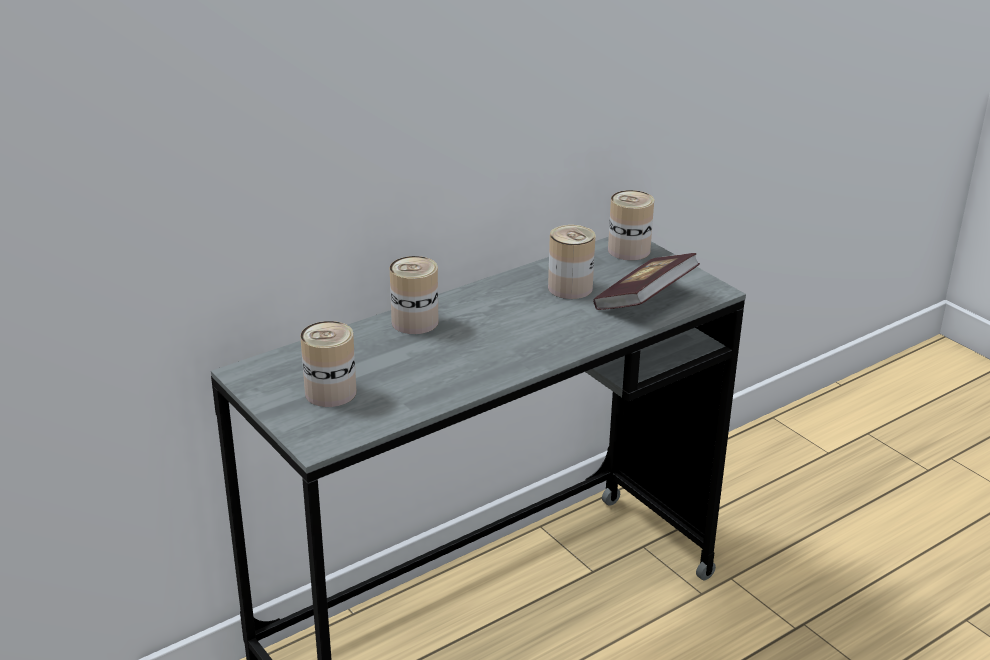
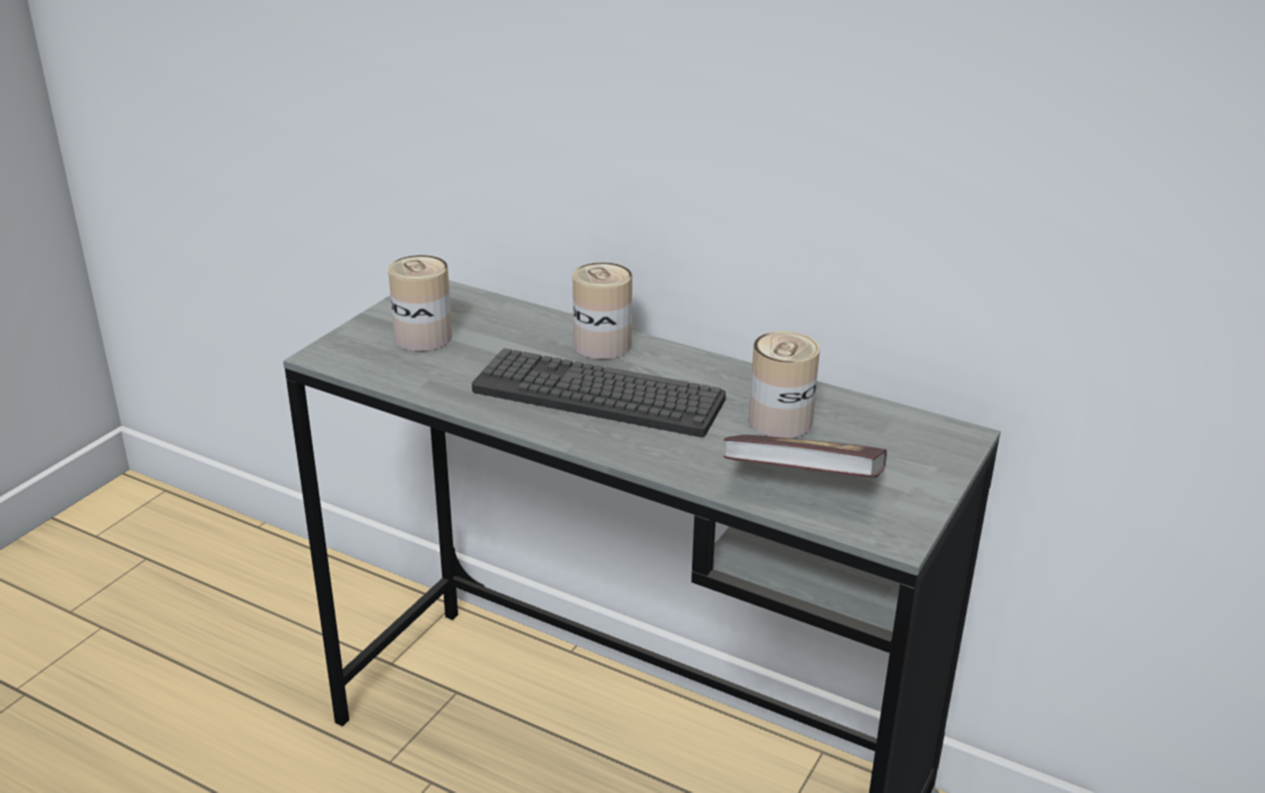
camera: 65 degrees right, 0 degrees up
(486, 340) = (598, 395): none -> keyboard
(629, 250) = (934, 442): can -> none

